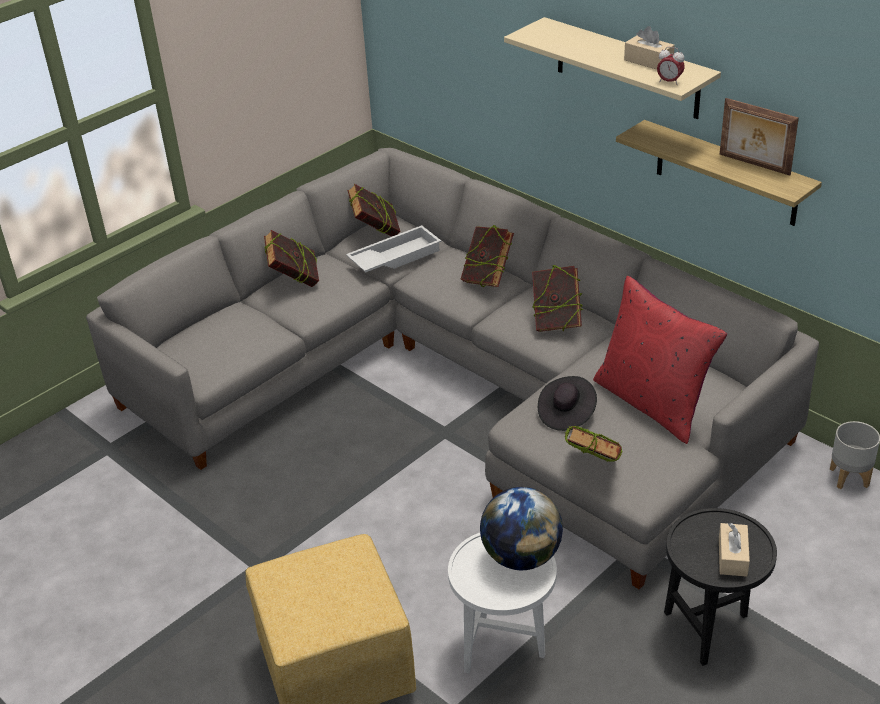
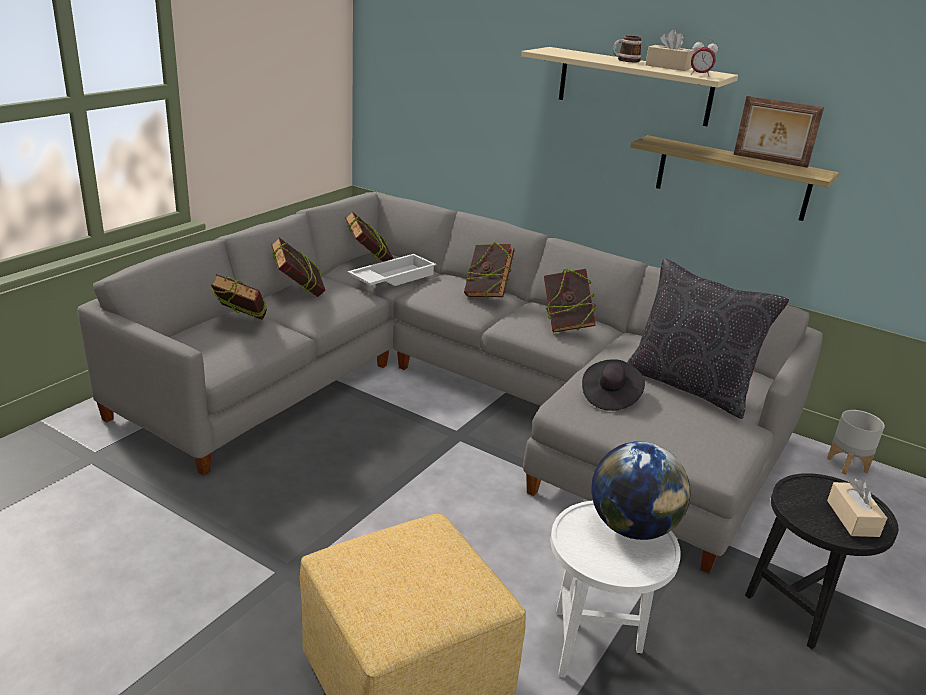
camera: 15 degrees left, 10 degrees down
(592, 469) = (660, 443): book -> book (241, 325)
(609, 49) = (625, 60): none -> mug
(652, 403) = (689, 386): red pillow -> black pillow

